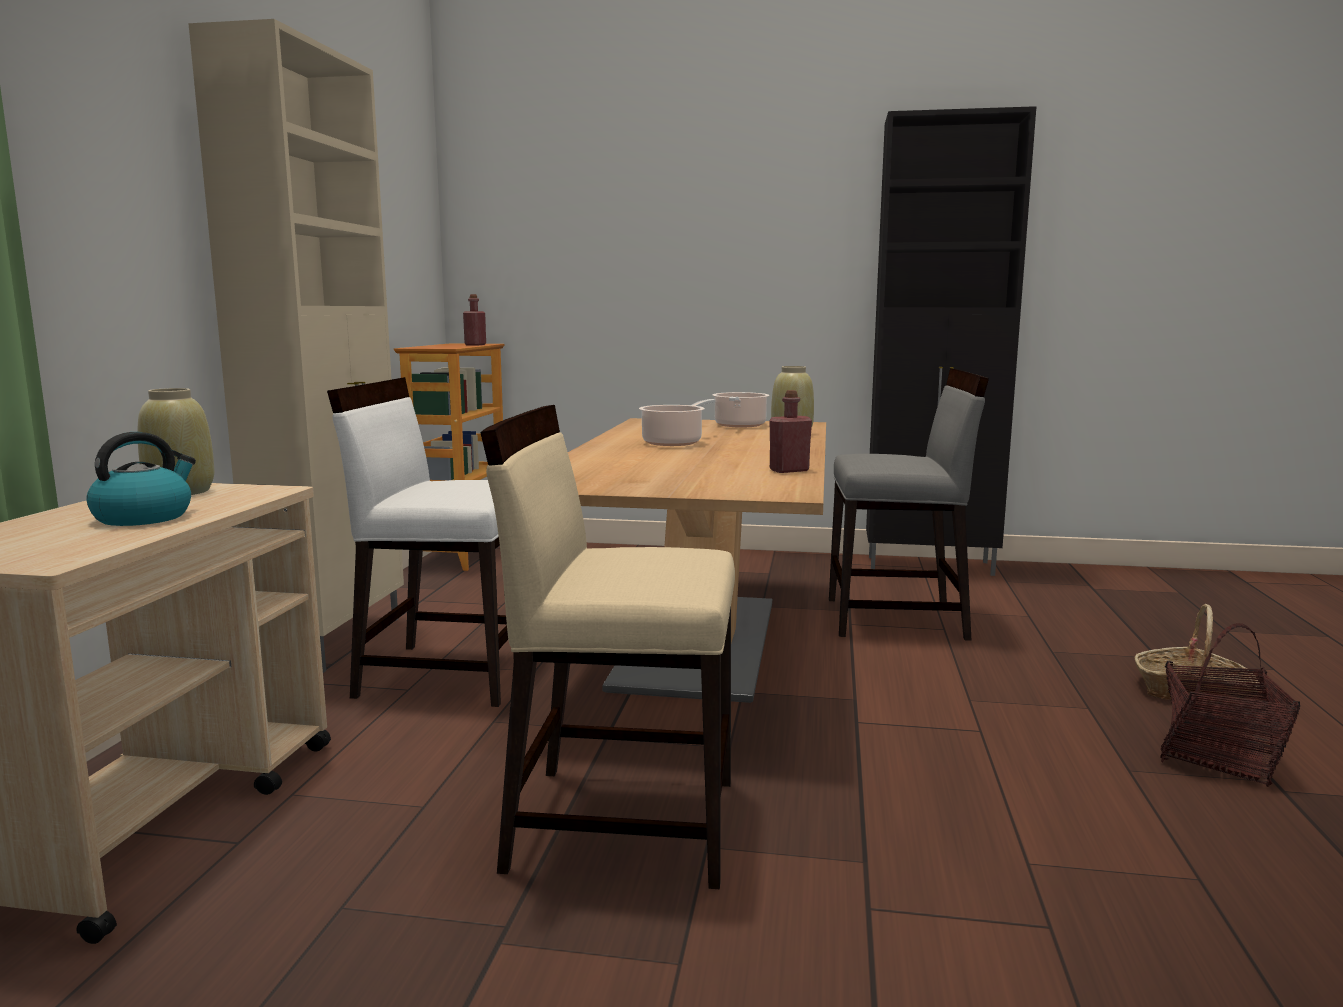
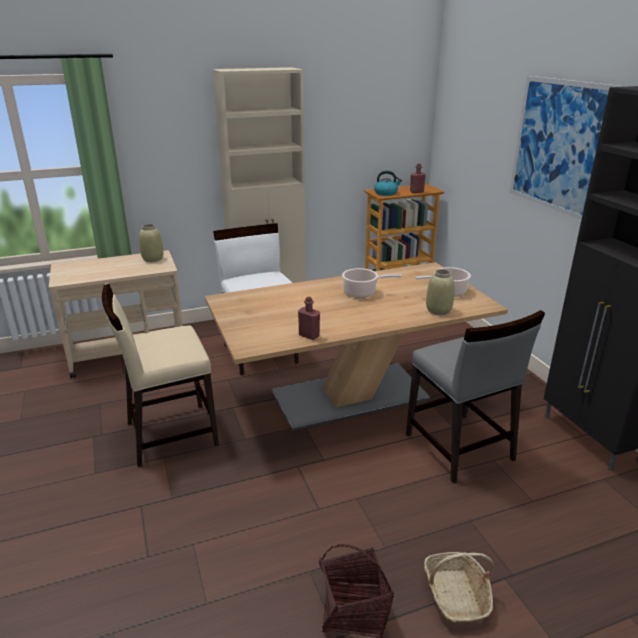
camera: 60 degrees right, 15 degrees up
(144, 517) = (115, 269): kettle -> kettle (386, 193)
(621, 822) = (170, 433): beige chair -> beige chair turned 90 degrees counterclockwise
(748, 220) = (558, 146): none -> picture

